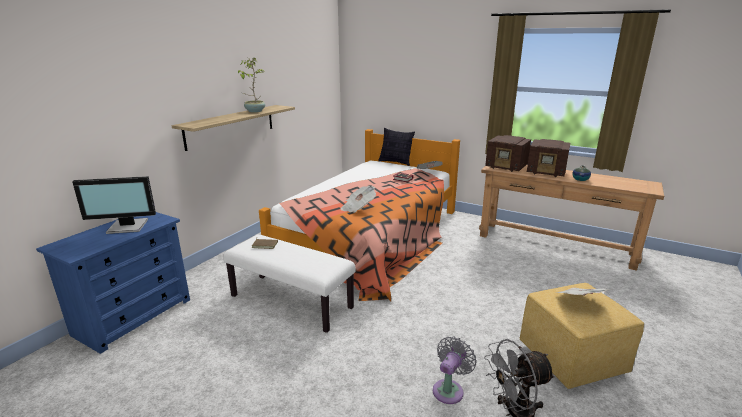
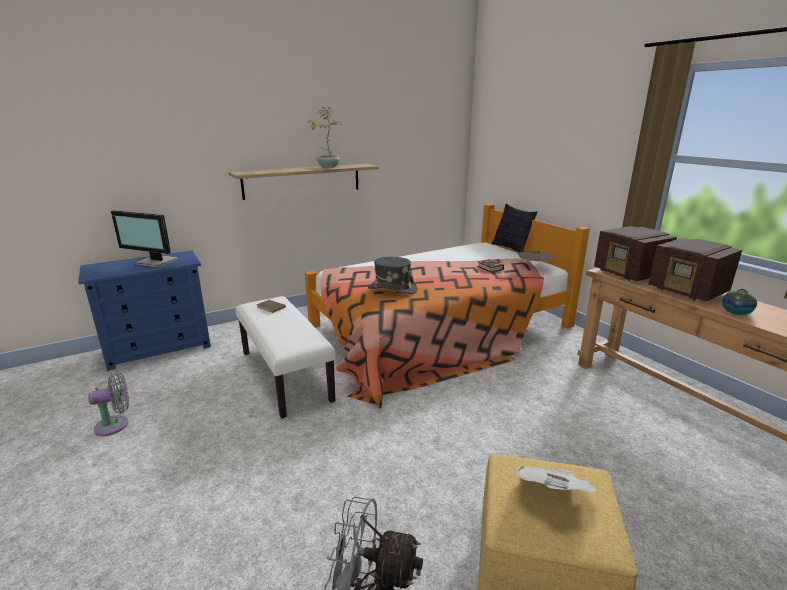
camera: 30 degrees right, 0 degrees up
(358, 208) = (392, 289): newspaper -> grey hat
(449, 389) = (333, 538): grey fan -> grey fan (115, 425)

